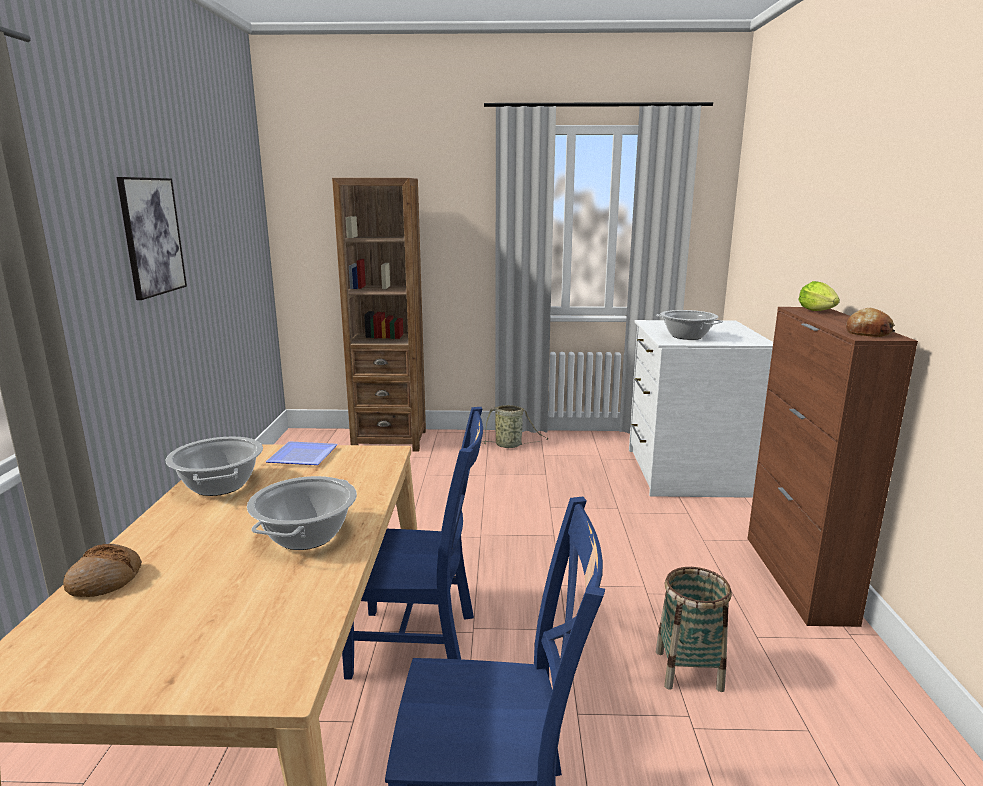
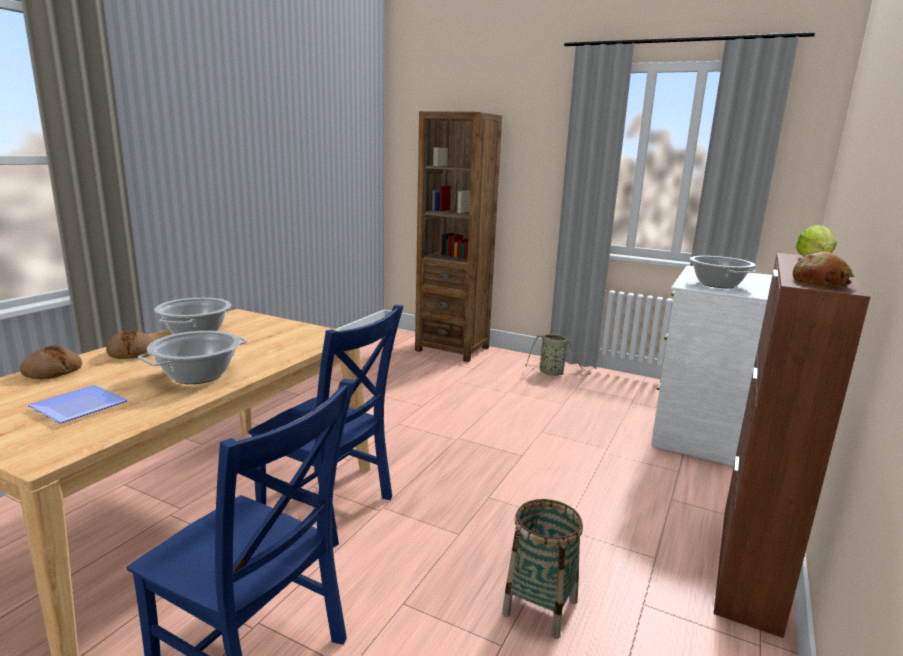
camera: 25 degrees right, 0 degrees up
(152, 236) = (242, 147): picture -> none
(177, 529) = (132, 353): none -> bread
(300, 457) = (272, 326): plate -> plate (75, 407)

